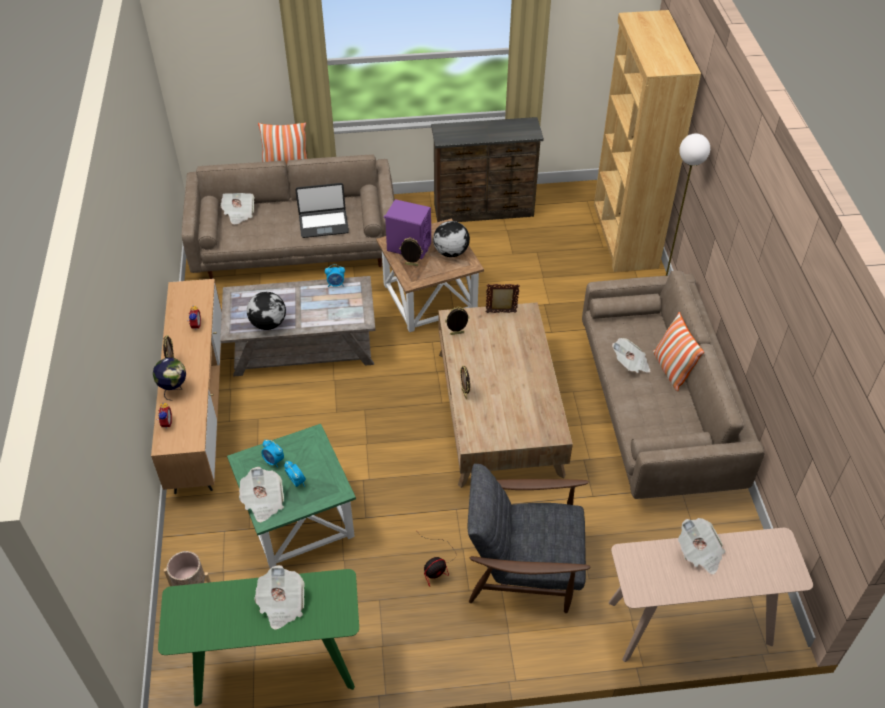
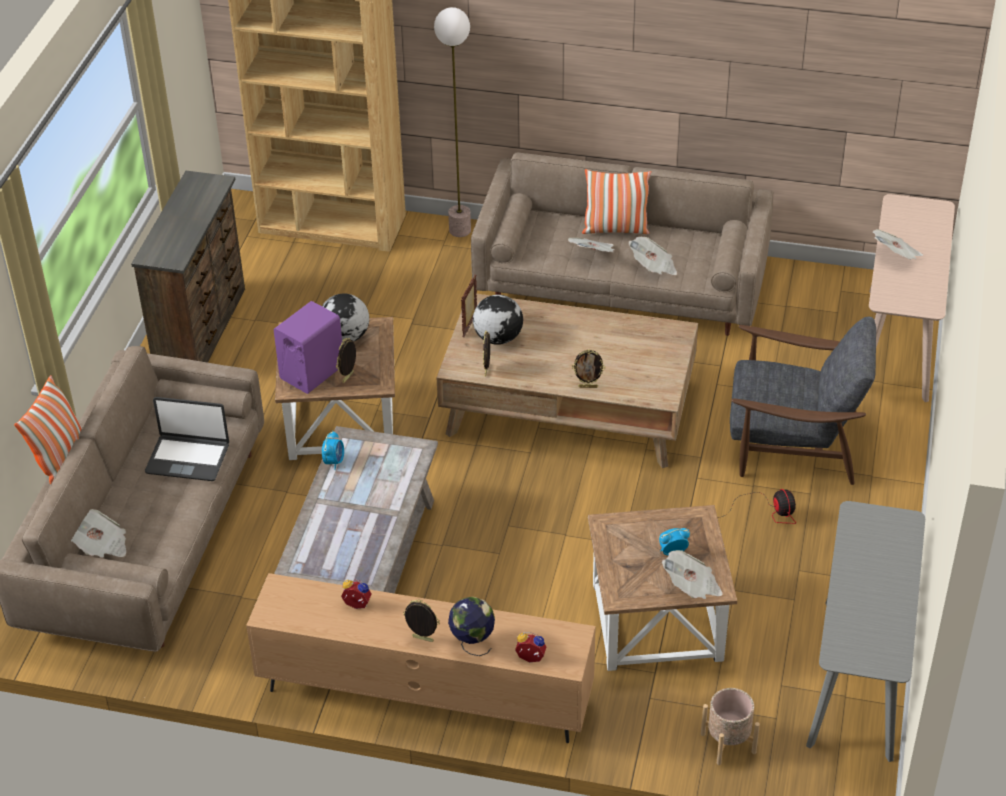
camera: 70 degrees left, 5 degrees down
(269, 323) = (374, 541): globe -> globe (498, 338)
(273, 461) = (631, 567): alarm clock -> none
(274, 665) = (858, 679): green console table -> grey console table
(281, 605) = (872, 567): newspaper -> newspaper (653, 267)
(296, 517) = (655, 623): green side table -> brown side table
(323, 224) = (188, 458): laptop -> laptop turned 90 degrees clockwise
(524, 566) = (793, 442): grey armchair -> grey armchair turned 105 degrees counterclockwise

